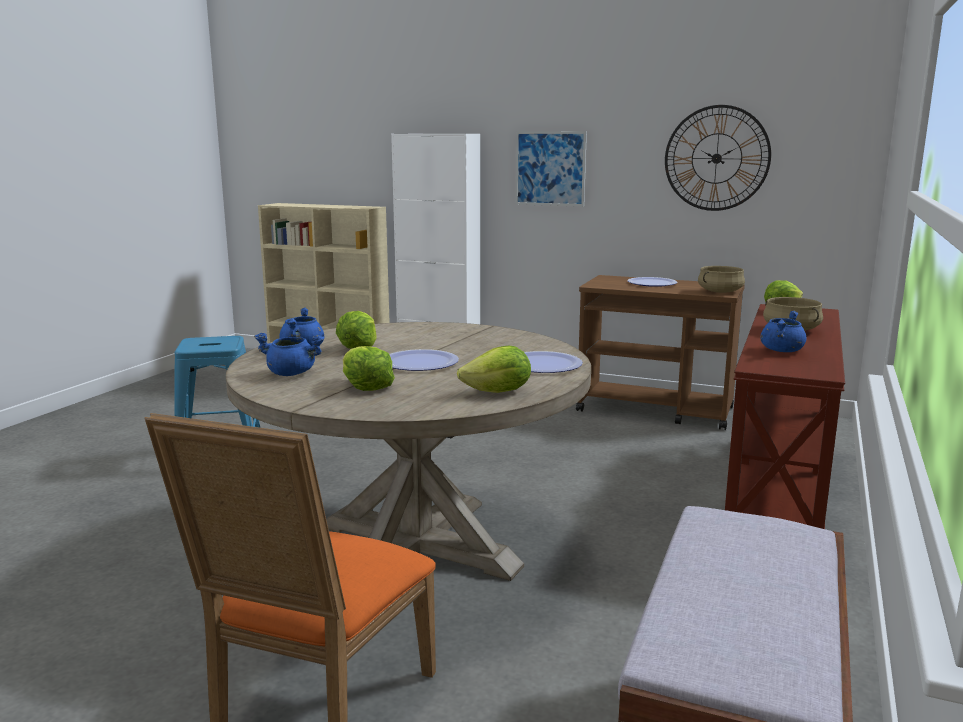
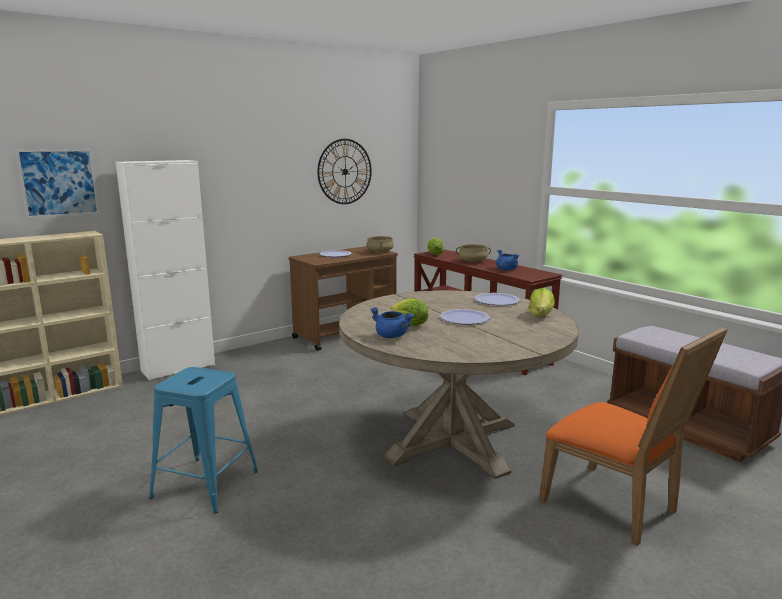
camera: 60 degrees left, 0 degrees up
(292, 373) = (456, 345): blue cooking pot -> none
(365, 386) = (504, 334): lettuce -> none
(550, 168) = (243, 184): picture -> picture (59, 183)

